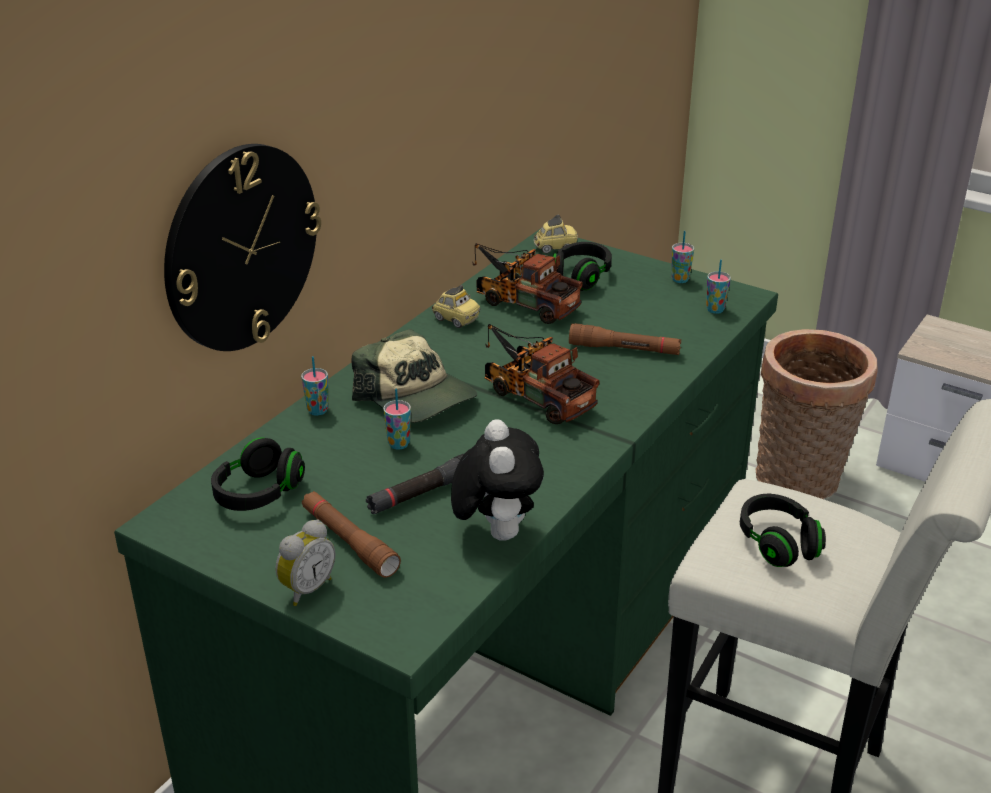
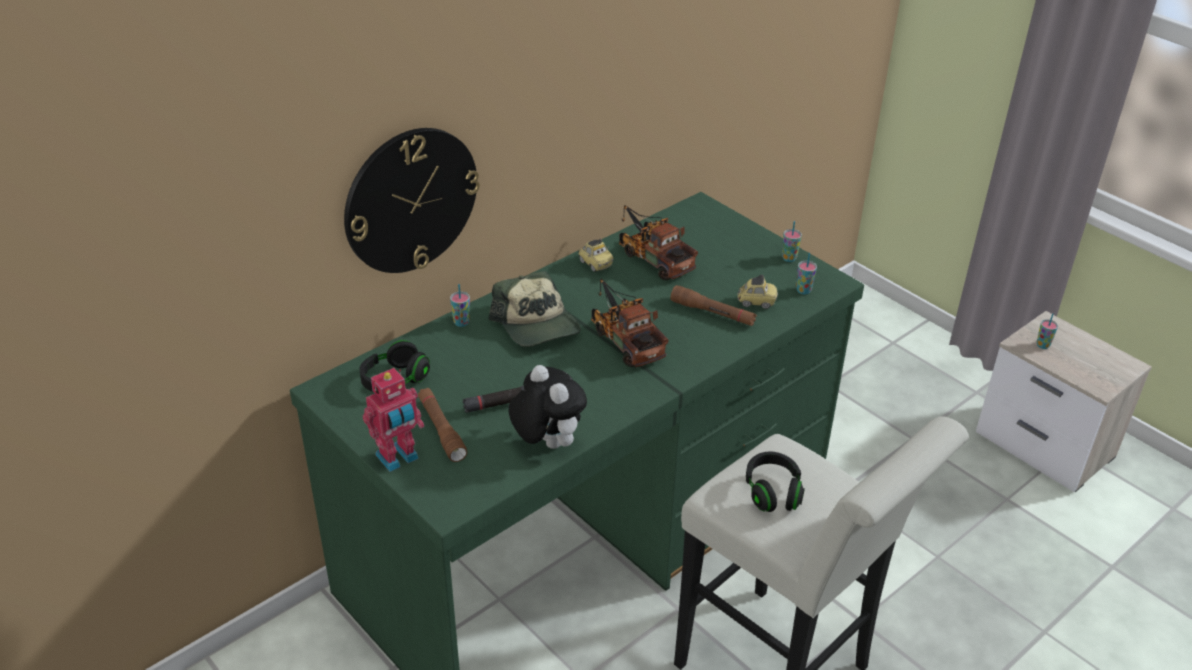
camera: 15 degrees right, 5 degrees up
(306, 588) = (398, 458): alarm clock -> toy robot
(398, 444) = (507, 361): cup -> cup (1042, 345)
(496, 531) = (546, 443): plush toy -> plush toy turned 45 degrees counterclockwise
(555, 248) = (702, 212): toy car -> toy car (756, 302)
(580, 278) = (709, 243): black headphones -> none
(800, 482) = (903, 433): basket -> none

